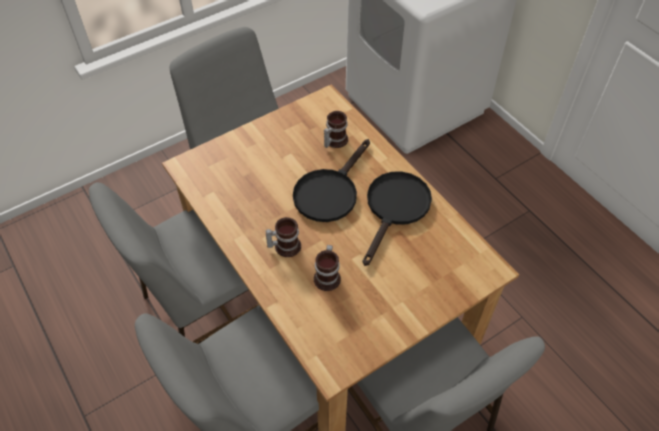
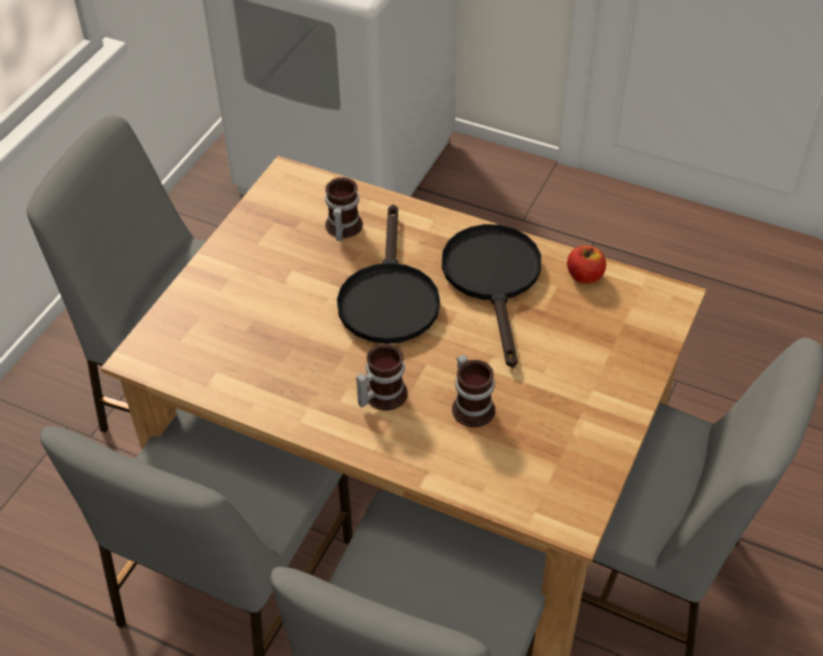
camera: 30 degrees left, 5 degrees down
(449, 231) = (584, 276): none -> apple

